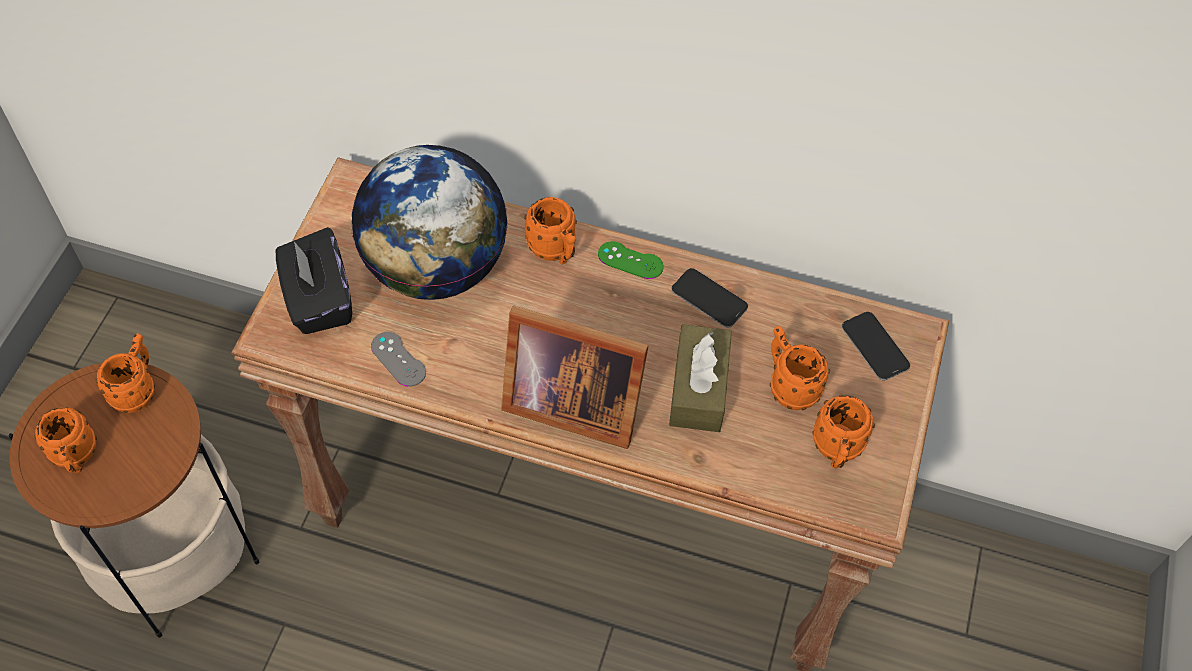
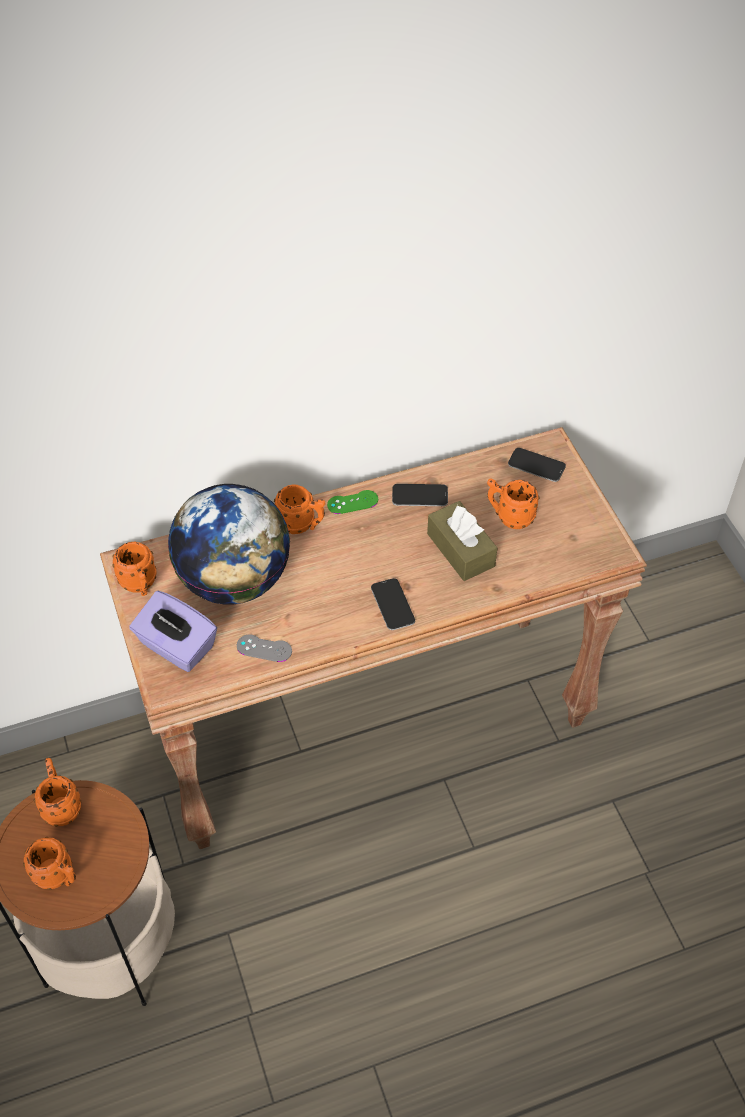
camera: 35 degrees left, 5 degrees down
(318, 300) = (176, 647): black tissue box -> purple tissue box
(569, 401) = (392, 605): picture frame -> phone
(836, 451) = (567, 536): orange mug -> orange mug (140, 586)

